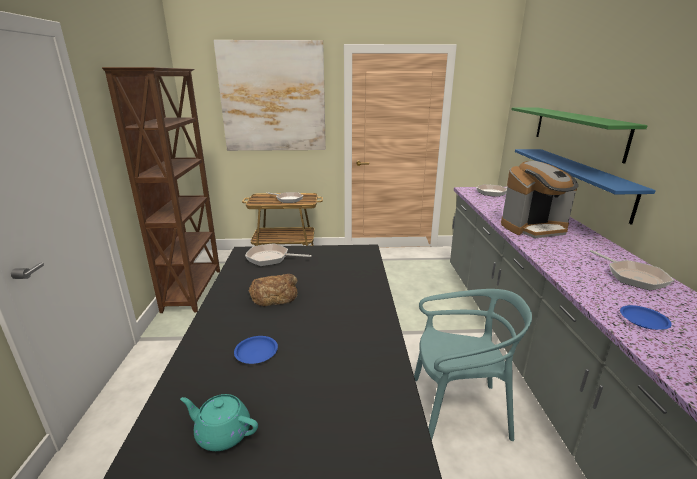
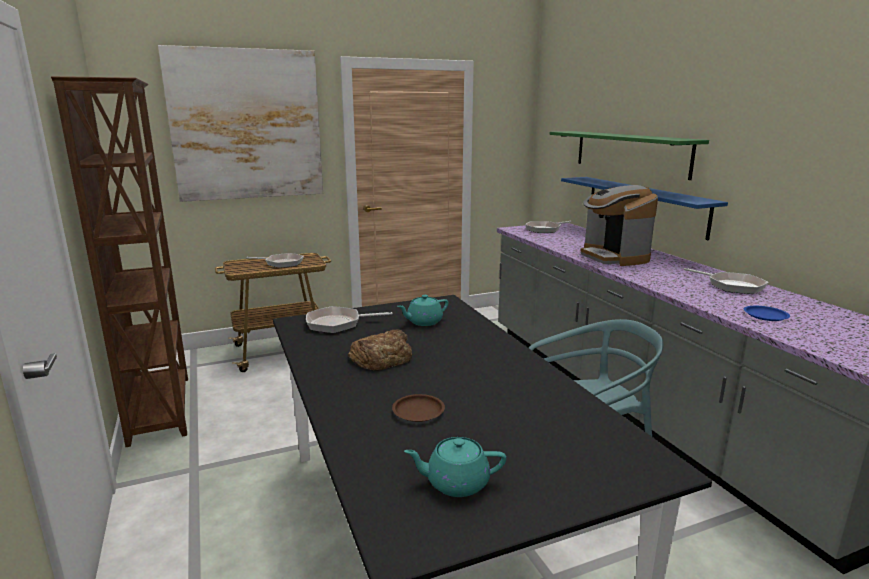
camera: 20 degrees left, 5 degrees down
(256, 352) = (419, 411): blue plate -> brown plate
(332, 266) = (423, 322): none -> turquoise teapot
(534, 228) = (614, 257): coffee machine -> coffee machine turned 105 degrees clockwise

